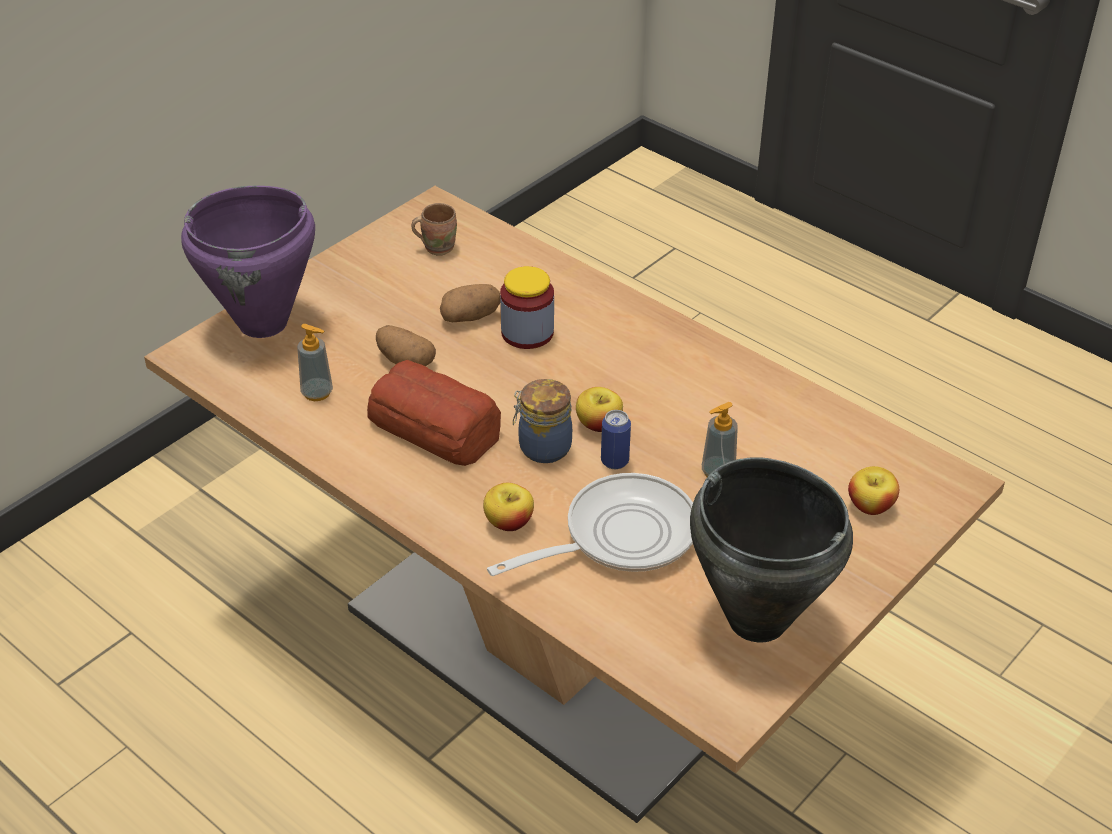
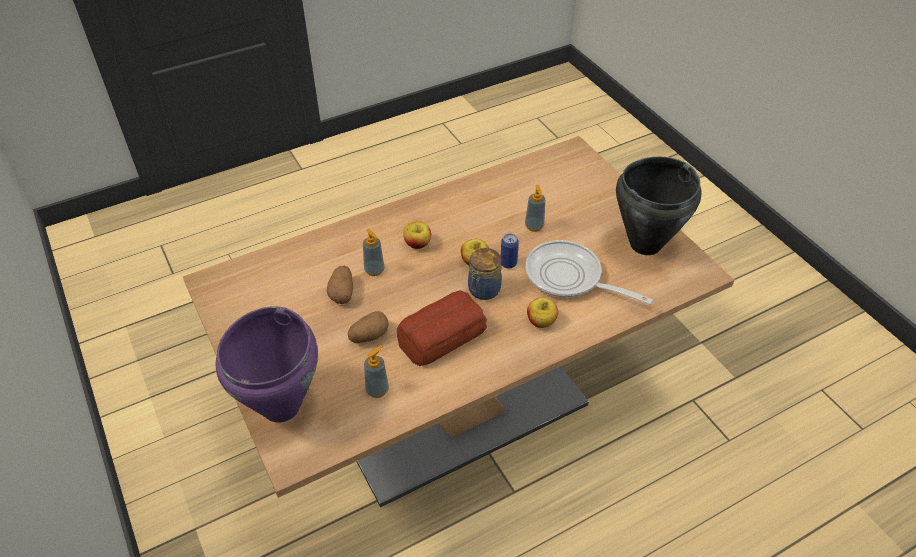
camera: 70 degrees left, 5 degrees up
(437, 246) = (256, 291): brown mug -> none
(527, 333) = (374, 270): jar -> soap dispenser
(619, 536) = (569, 278): frying pan -> frying pan turned 45 degrees counterclockwise
(870, 506) = (579, 181): apple -> apple (417, 244)

